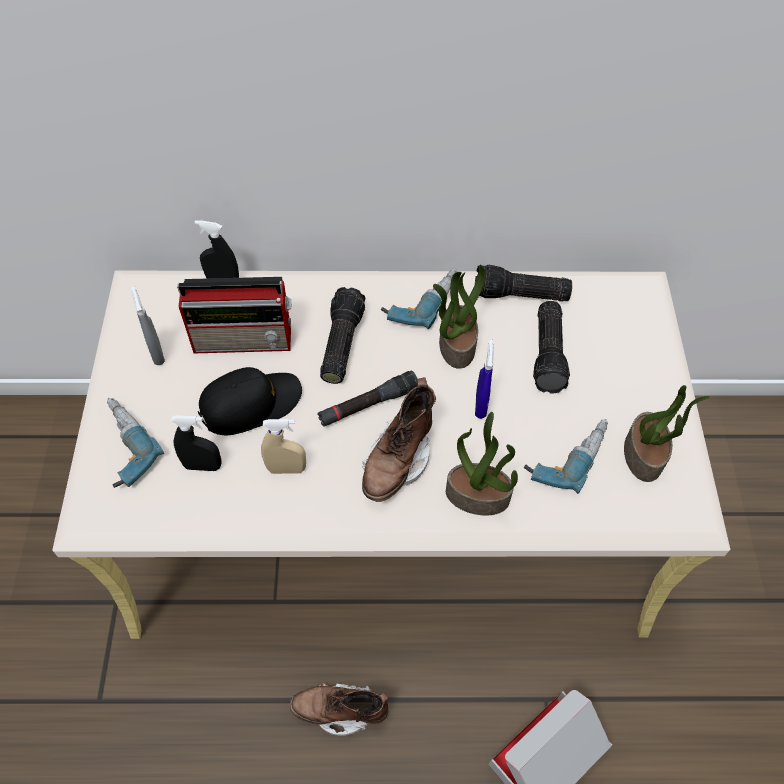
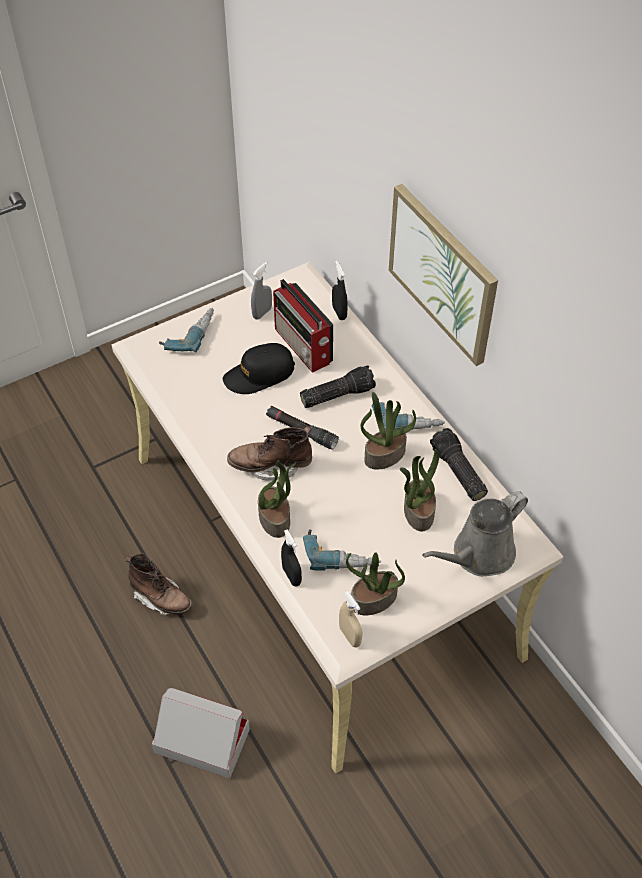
camera: 60 degrees right, 5 degrees down
(203, 466) = (202, 375): black spray bottle -> black spray bottle (291, 576)
(251, 404) = (259, 374): black cap -> black cap turned 120 degrees clockwise
(286, 469) = (227, 414): beige spray bottle -> beige spray bottle (350, 636)
(340, 710) = (161, 598): brown boot -> brown boot turned 150 degrees clockwise
(389, 101) = (443, 273): none -> picture
(480, 405) = (345, 490): blue spray bottle -> none
(550, 354) = (418, 511): flashlight -> potted plant
(634, 333) = (479, 555): none -> grey watering can

